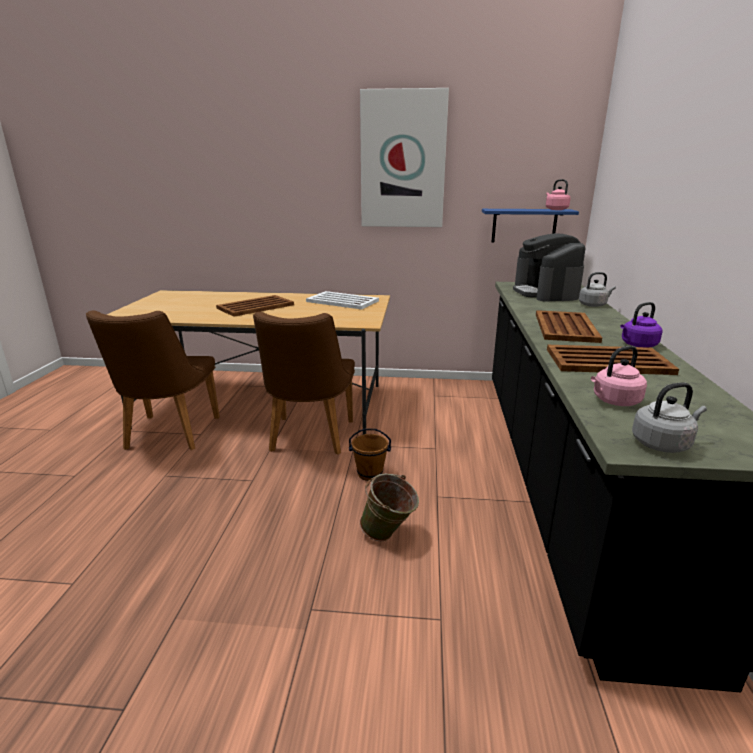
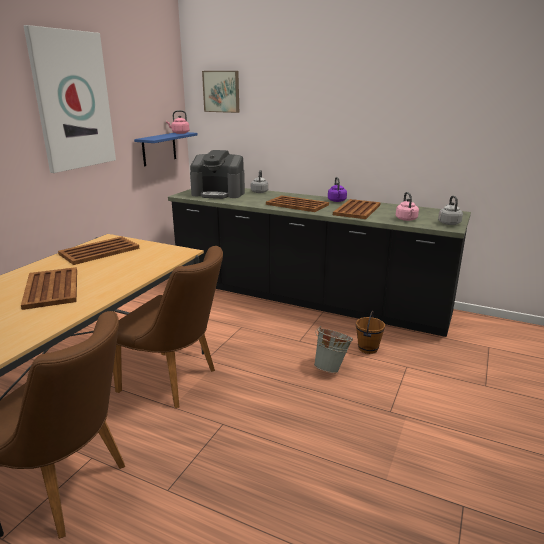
camera: 70 degrees left, 0 degrees up
(342, 301) = (98, 251): white tray -> brown tray
(370, 474) = (256, 361): brown bucket -> brown bucket (368, 349)
(389, 535) = (331, 368): green bucket -> grey bucket
(619, 153) = (222, 91): none -> picture

